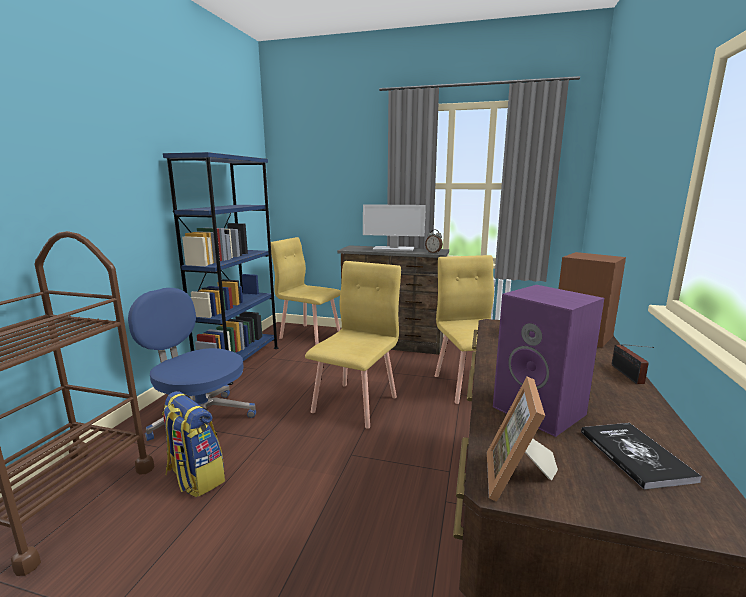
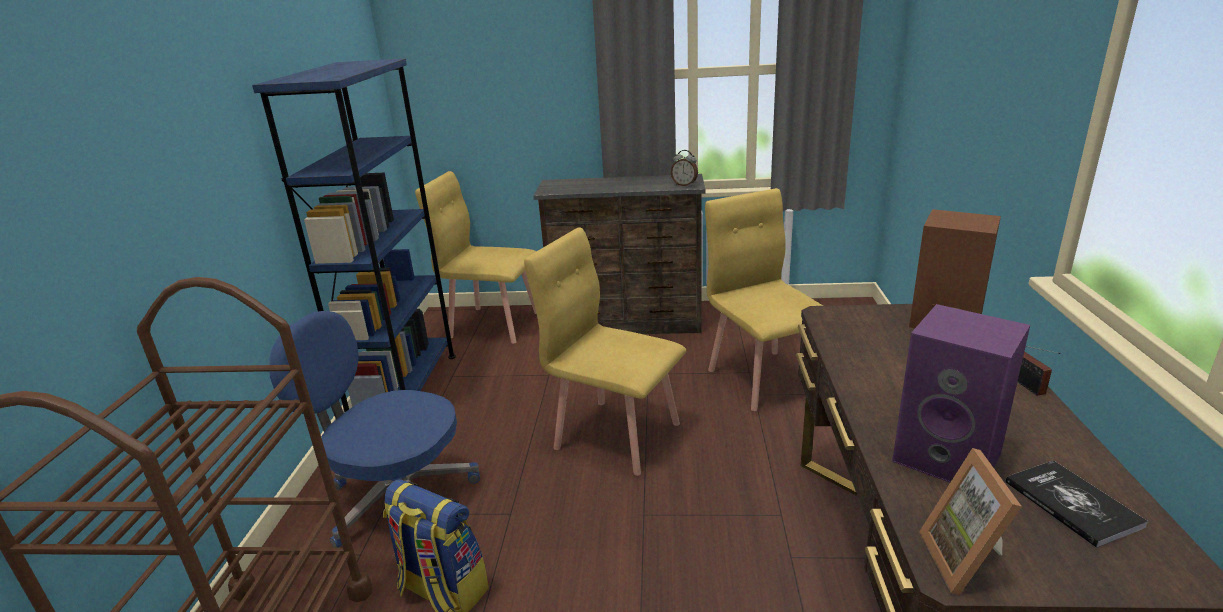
camera: 10 degrees left, 10 degrees up
(356, 404) = (617, 434): yellow chair -> yellow chair turned 75 degrees counterclockwise
(393, 249) = (618, 183): monitor -> none

